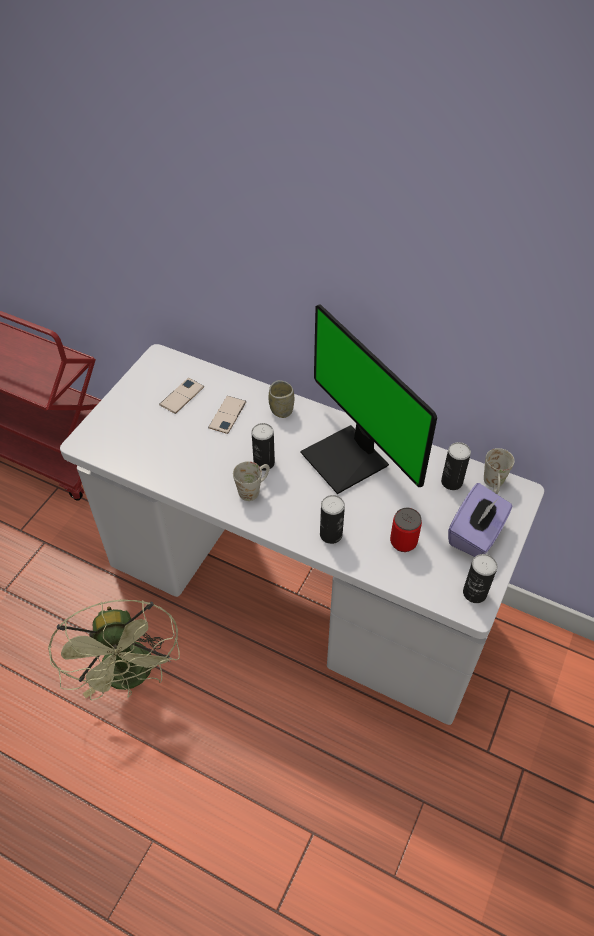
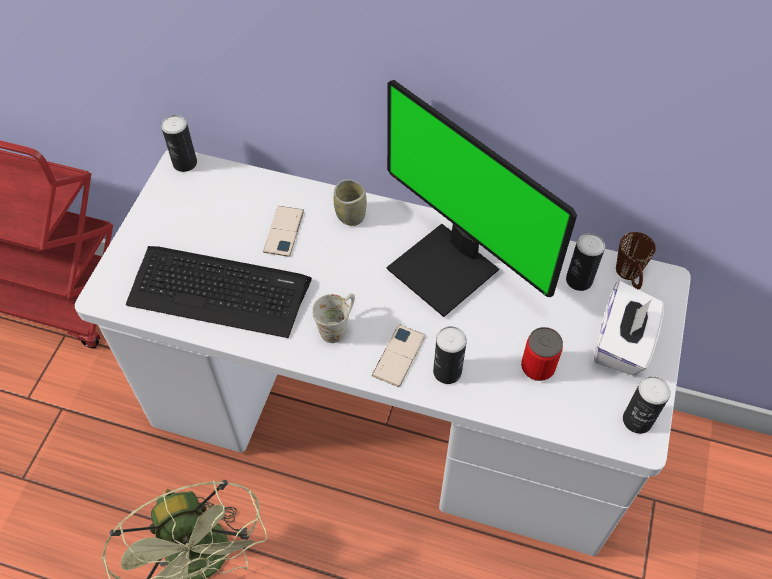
camera: 10 degrees left, 5 degrees up
(168, 451) = (219, 291): none -> keyboard
(182, 396) = (220, 214): phone -> phone (398, 355)
(264, 462) = (343, 289): can -> can (185, 163)
(476, 534) = (622, 344): purple tissue box -> white tissue box
(494, 485) = (630, 277): white mug -> brown mug

